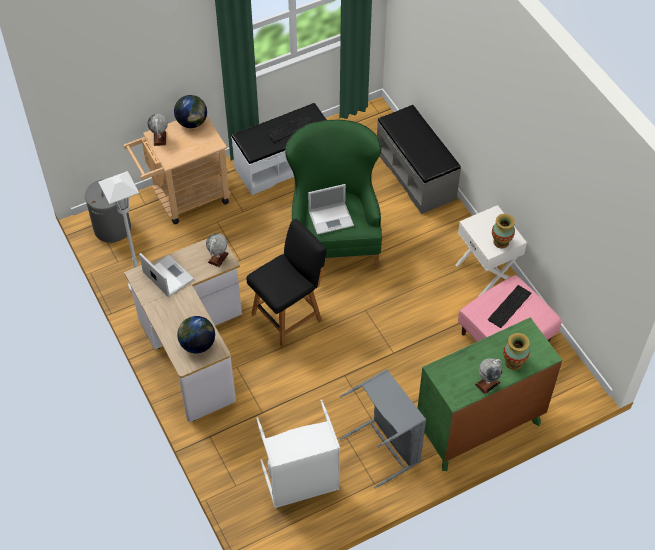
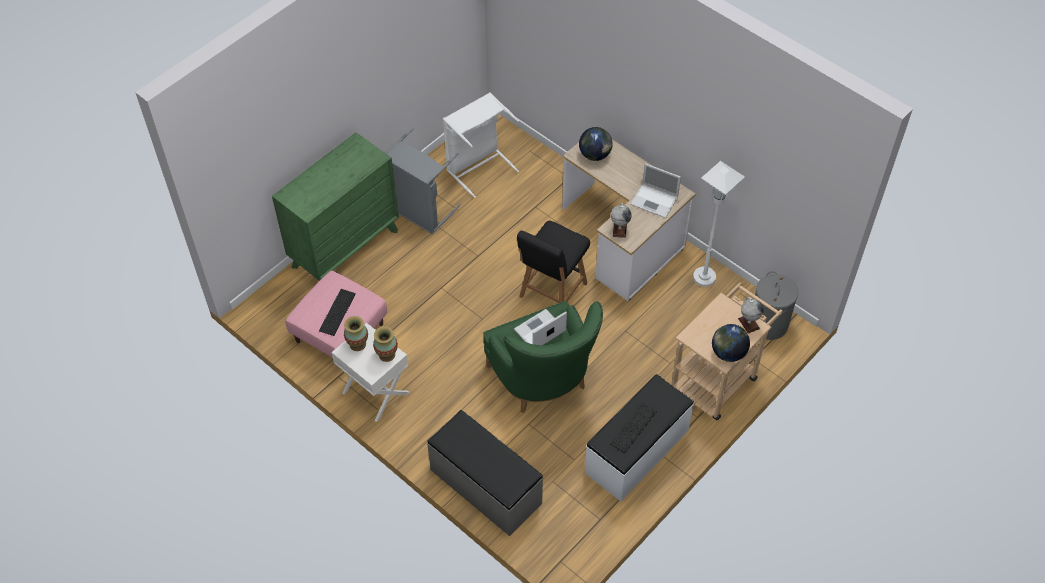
camera: 160 degrees right, 0 degrees up
(487, 383) = (332, 160): globe -> none
(513, 362) = (314, 182): vase -> vase (387, 354)

